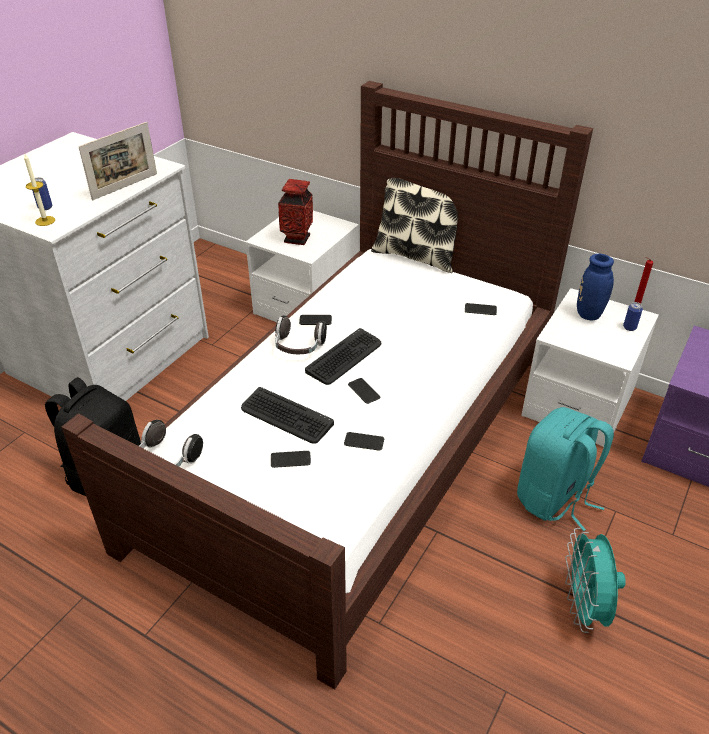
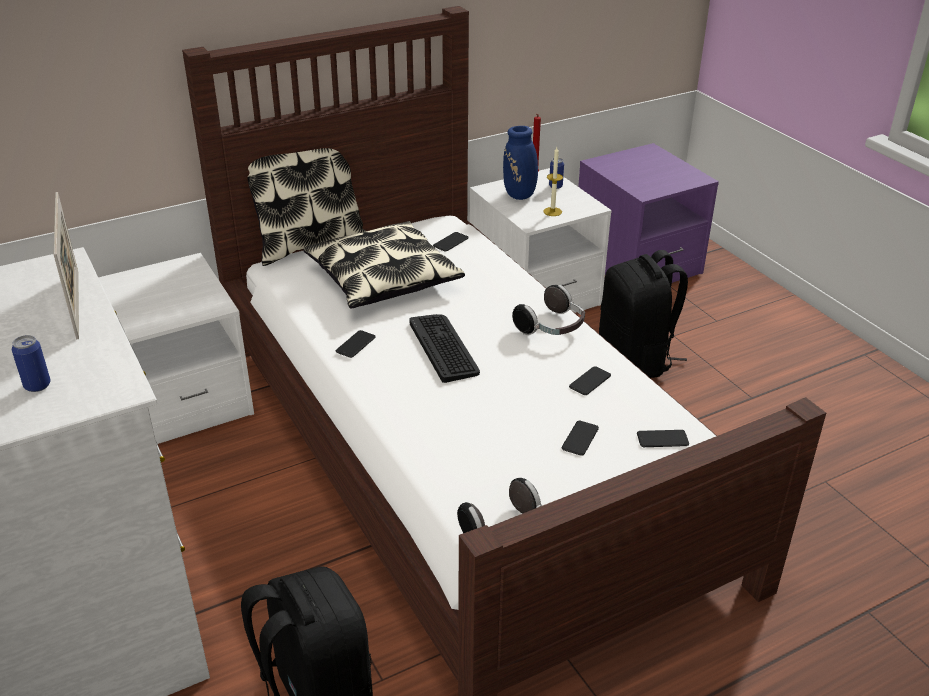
camera: 60 degrees left, 5 degrees down
(45, 221) = (84, 392): candle -> candle (552, 211)
(286, 416) = (507, 419): keyboard -> none
(297, 239) = (171, 302): vase -> none
(299, 347) = (393, 372): headphones -> headphones (552, 328)
(364, 391) = (512, 355): phone -> phone (662, 439)
(401, 300) = (382, 278): none -> pillow
(554, 498) = (636, 360): turquoise backpack -> black backpack
(584, 607) = (763, 400): turquoise fan -> none

